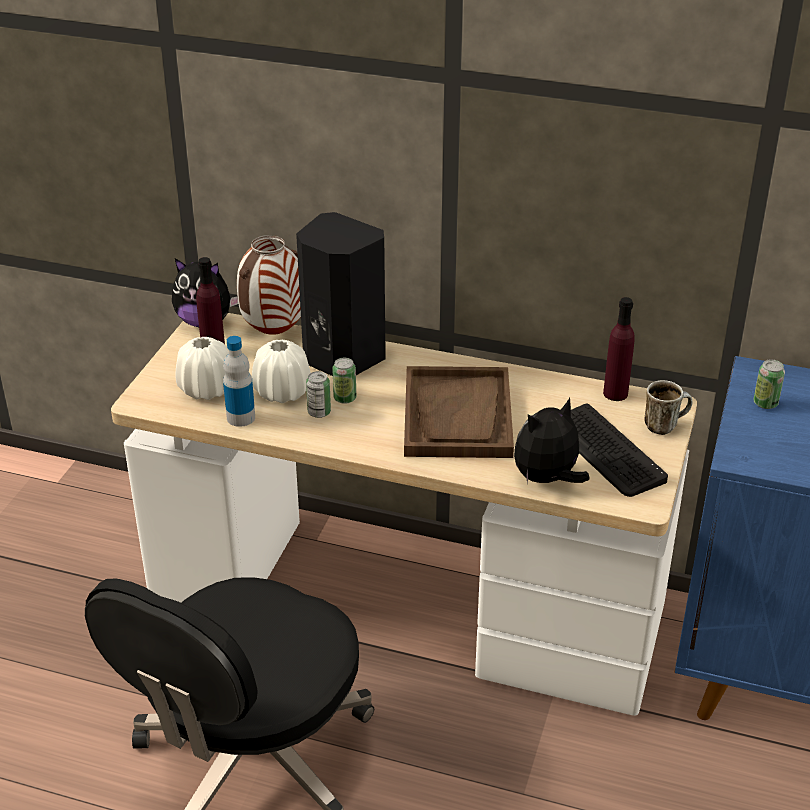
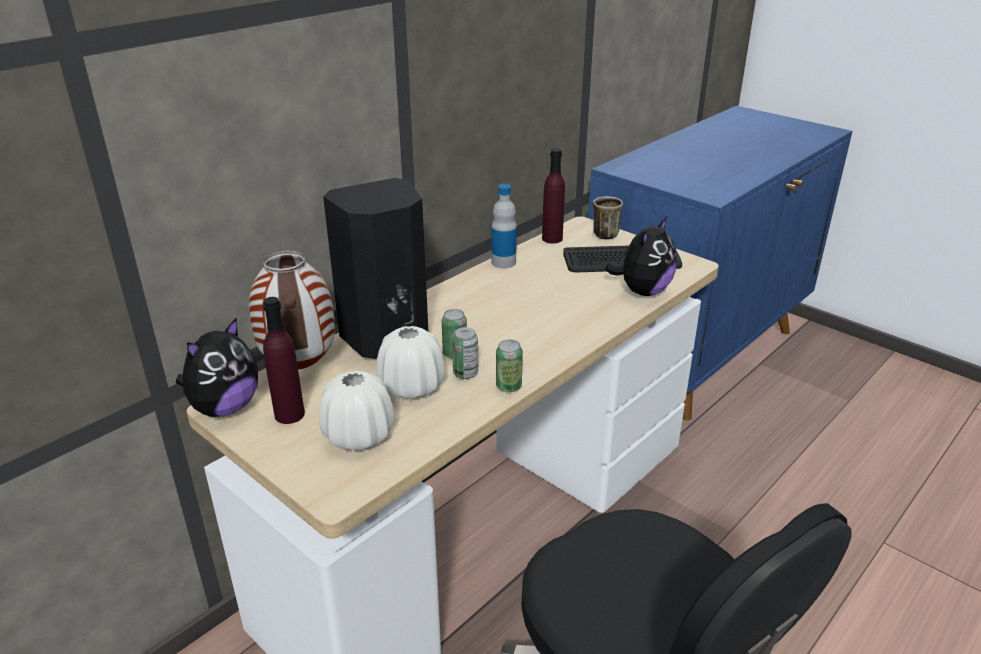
camera: 65 degrees left, 5 degrees down
(241, 417) = (433, 424): bottle -> bottle (503, 262)
(458, 416) = (529, 306): brown tray -> none
(547, 479) = (642, 291): plush toy -> plush toy turned 135 degrees counterclockwise
(765, 403) = (655, 174): can -> can (508, 386)

